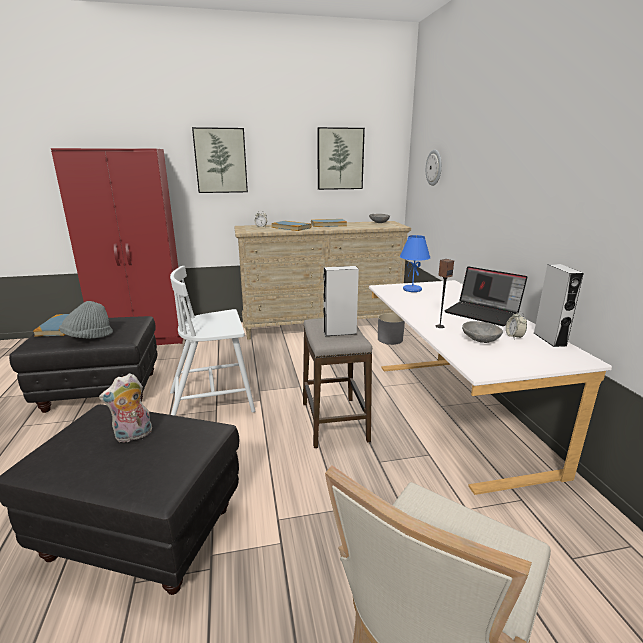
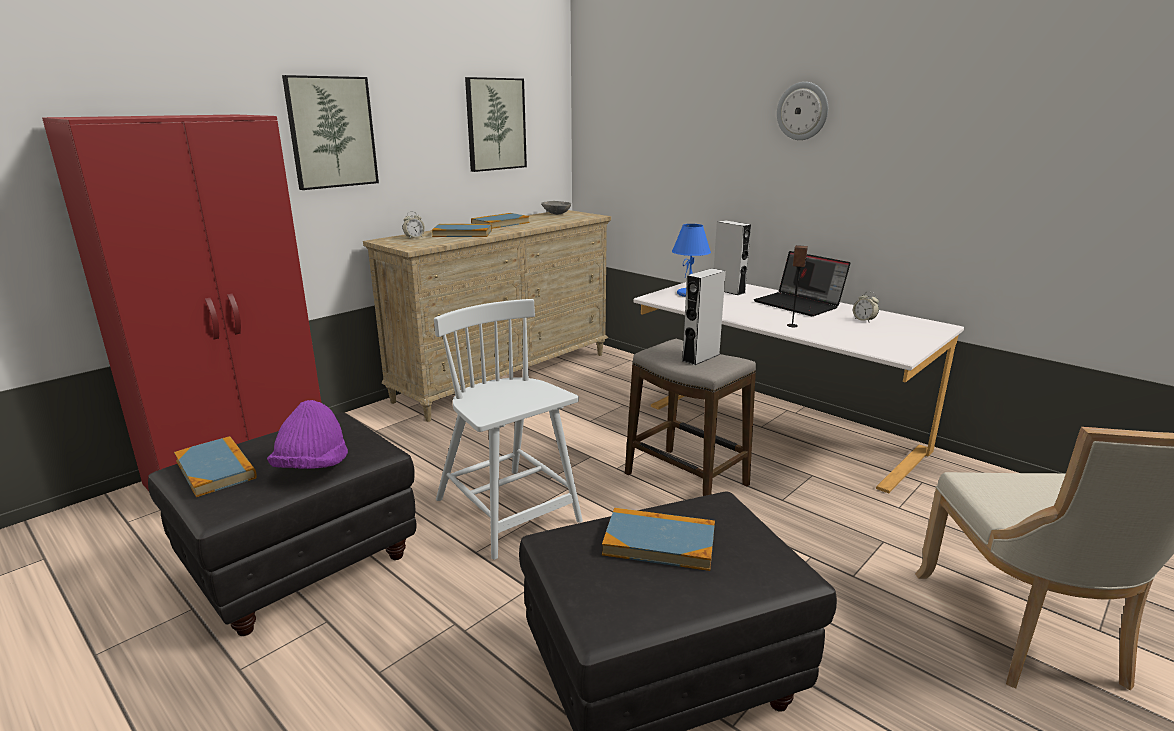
camera: 35 degrees left, 0 degrees up
(88, 337) = (312, 467): grey hat -> purple hat
(133, 436) = (659, 542): plush toy -> book
(213, 401) = (508, 512): white chair -> white chair turned 105 degrees clockwise
(390, 339) = (614, 372): grey planter -> none
(434, 167) = (636, 134): wall clock -> wall clock (802, 111)
(479, 341) = (848, 330): grey bowl -> none
(483, 313) = (799, 304): laptop -> laptop turned 45 degrees clockwise
(549, 339) = (890, 316): grey speaker -> grey speaker (728, 290)

